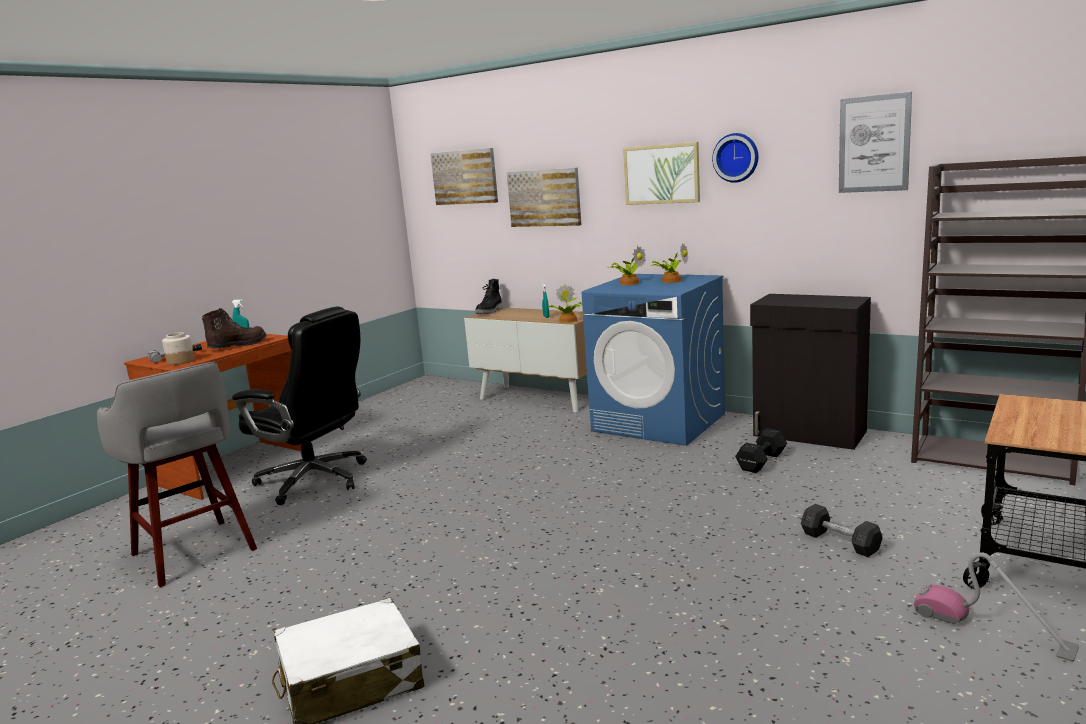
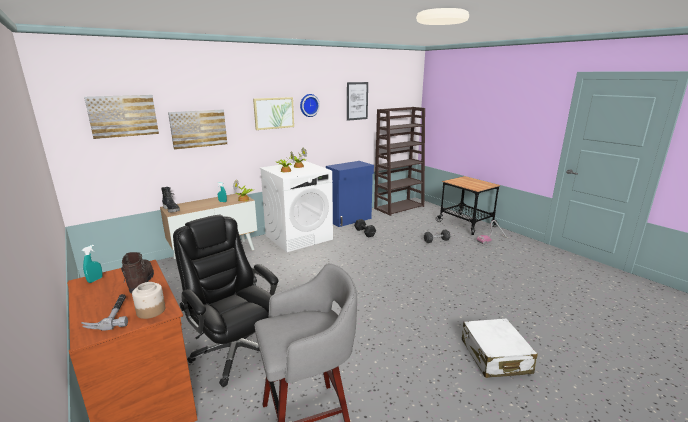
camera: 70 degrees left, 5 degrees up
(315, 480) = (235, 350): black office chair -> black office chair turned 90 degrees counterclockwise
(659, 422) = (299, 237): blue washing machine -> white washing machine
(809, 434) = (349, 219): black cabinet -> blue cabinet

